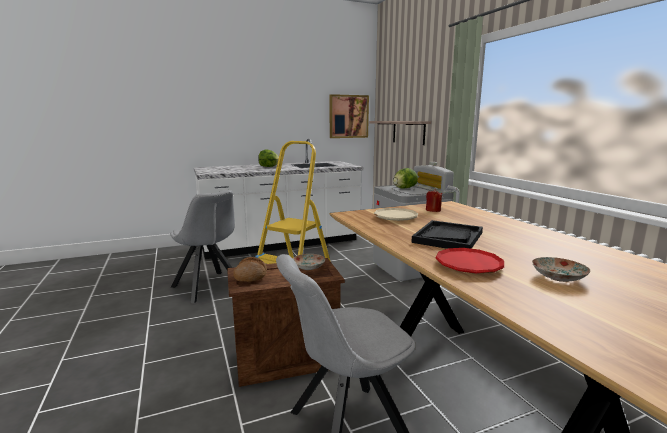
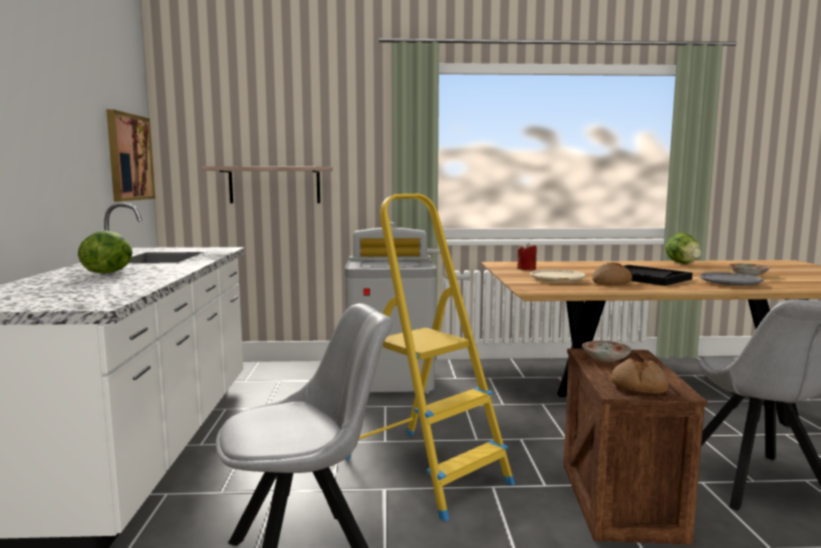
camera: 70 degrees left, 5 degrees down
(401, 229) = (611, 283): none -> bread
(404, 188) = (376, 264): lettuce -> lettuce (682, 263)
(468, 265) = (730, 283): red plate -> grey plate

